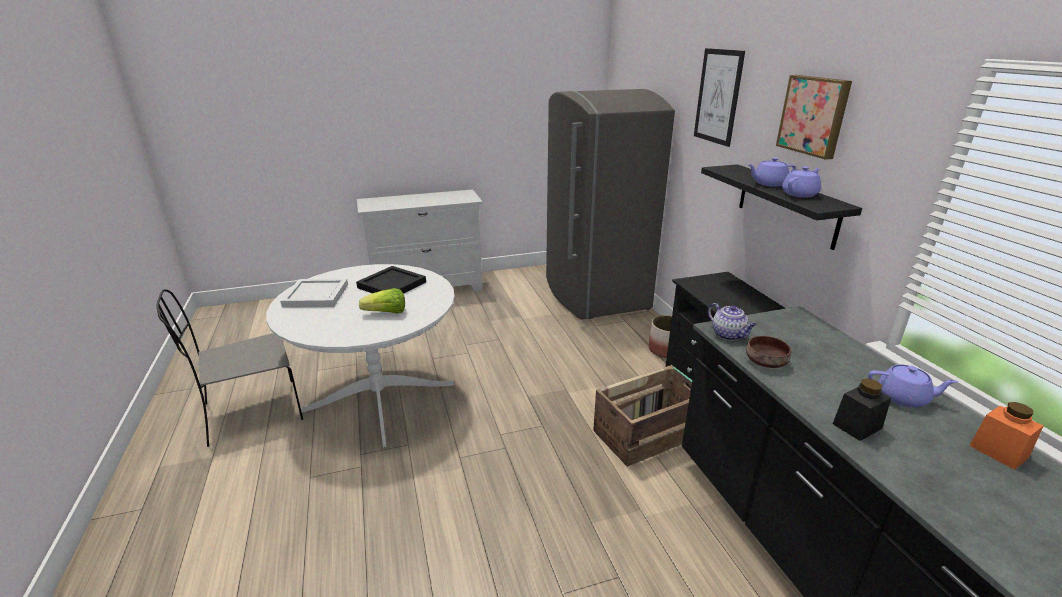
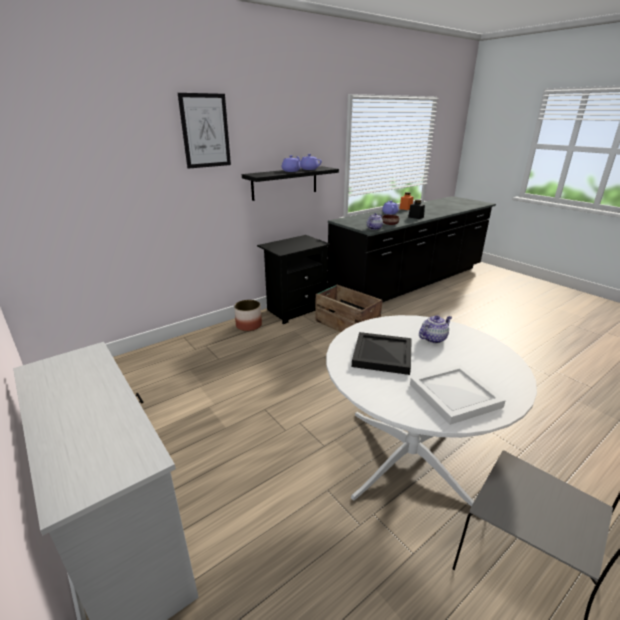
camera: 110 degrees left, 0 degrees up
(386, 313) = (433, 338): lettuce -> teapot
(594, 295) = (149, 368): grey fridge -> none
(814, 115) = (288, 129): picture -> none

